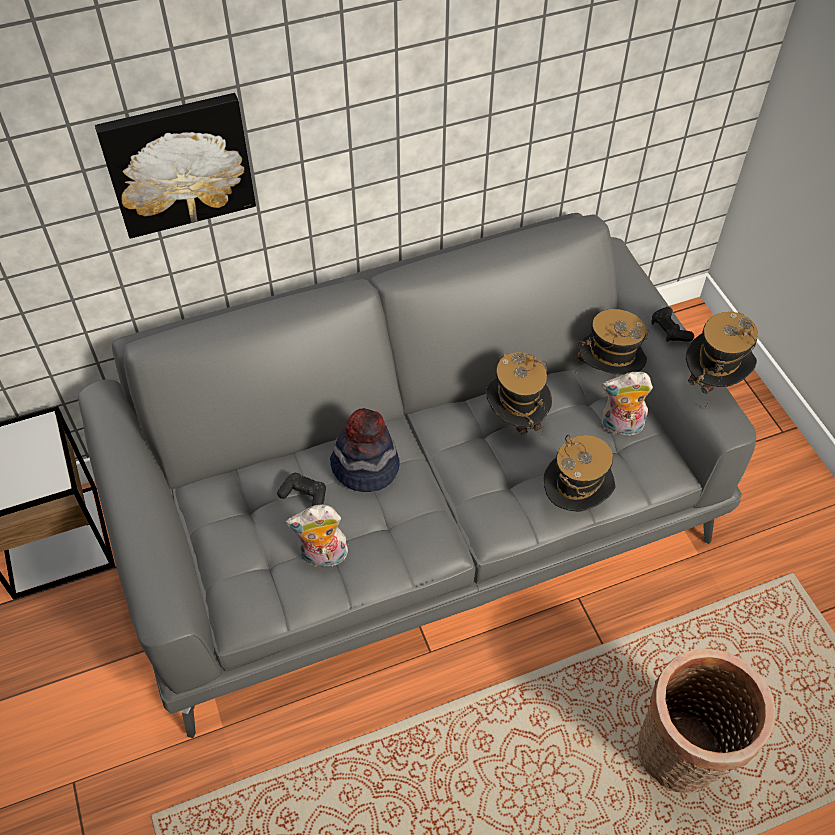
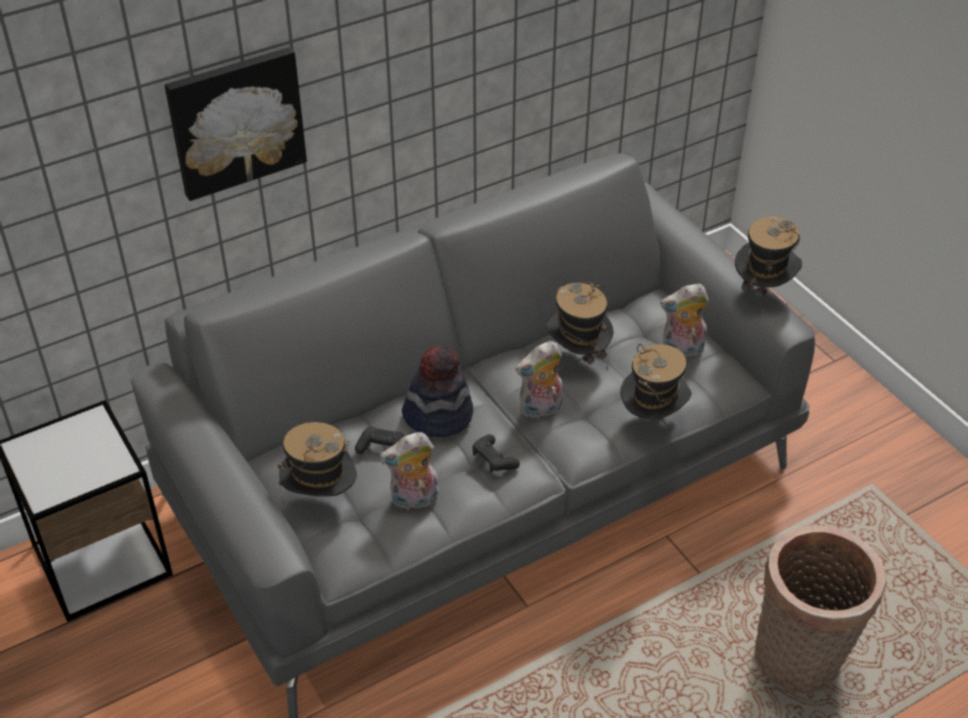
camera: 10 degrees left, 10 degrees down
(466, 474) = (541, 410): none -> plush toy
(607, 374) = (658, 307): hat -> hat (320, 498)
(669, 330) = (712, 253): black game controller -> black game controller (494, 459)

